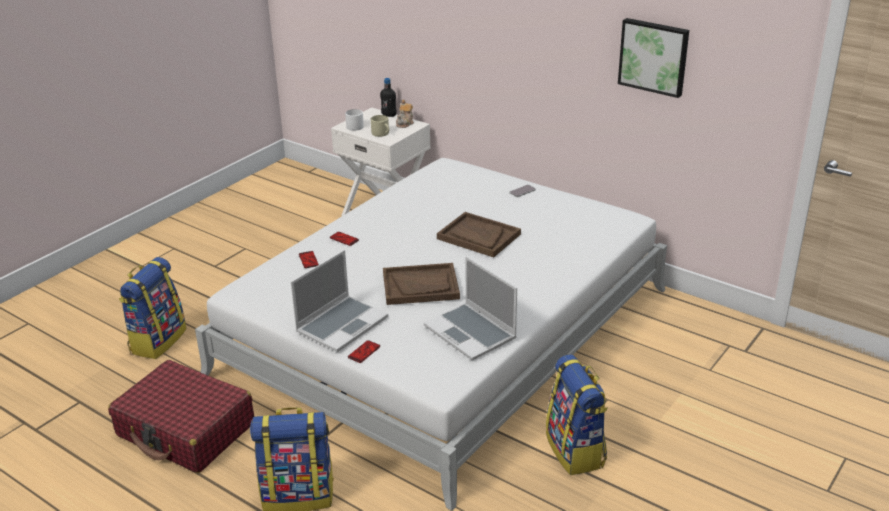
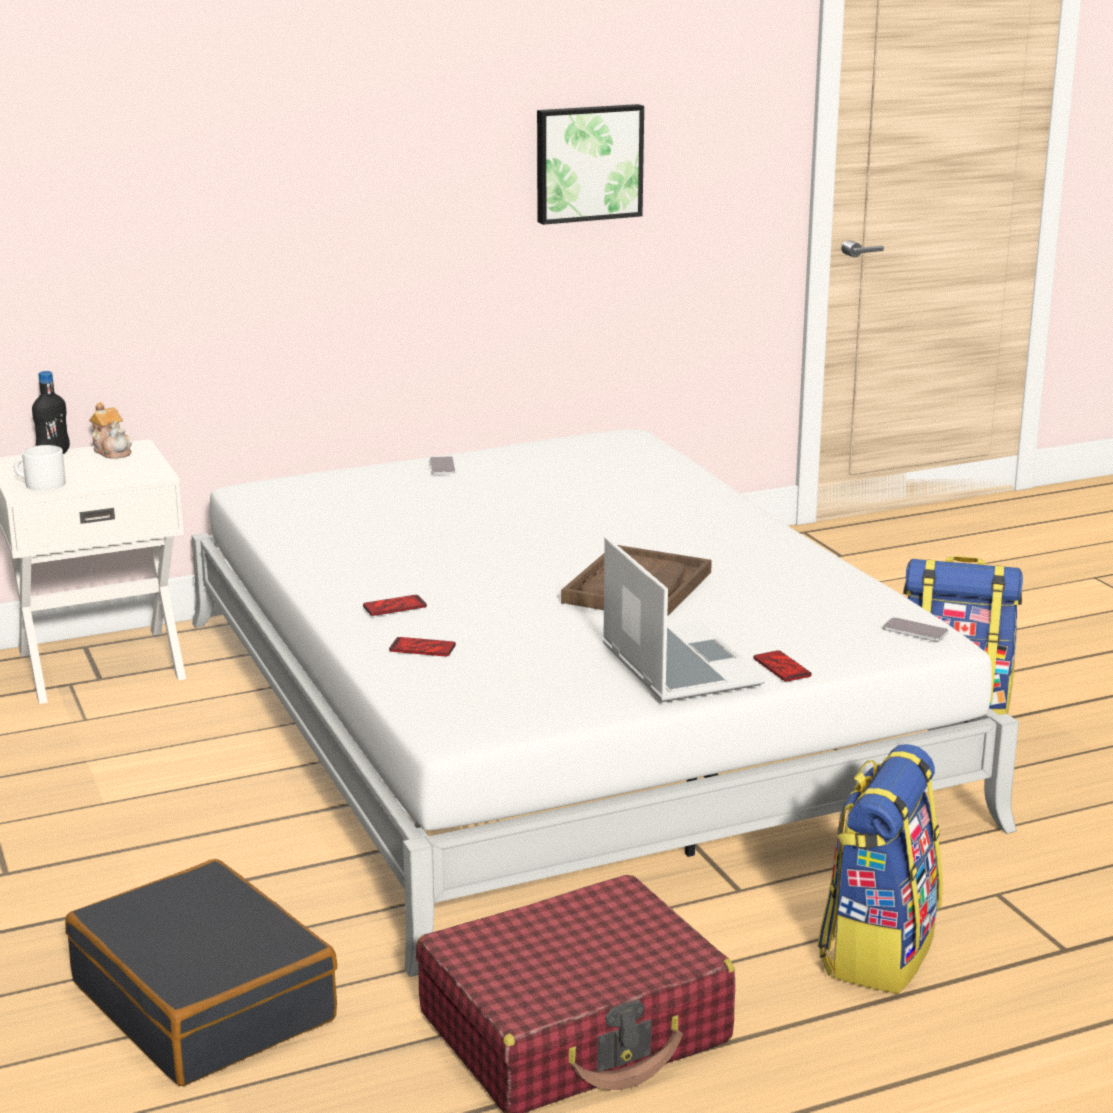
camera: 60 degrees left, 10 degrees down
(157, 340) = (205, 1001): backpack -> black suitcase
(381, 133) = (117, 473): beige mug -> none
(445, 378) = (915, 631): none -> phone
(471, 333) = (811, 589): laptop -> none
(478, 236) = (541, 520): brown tray -> none

